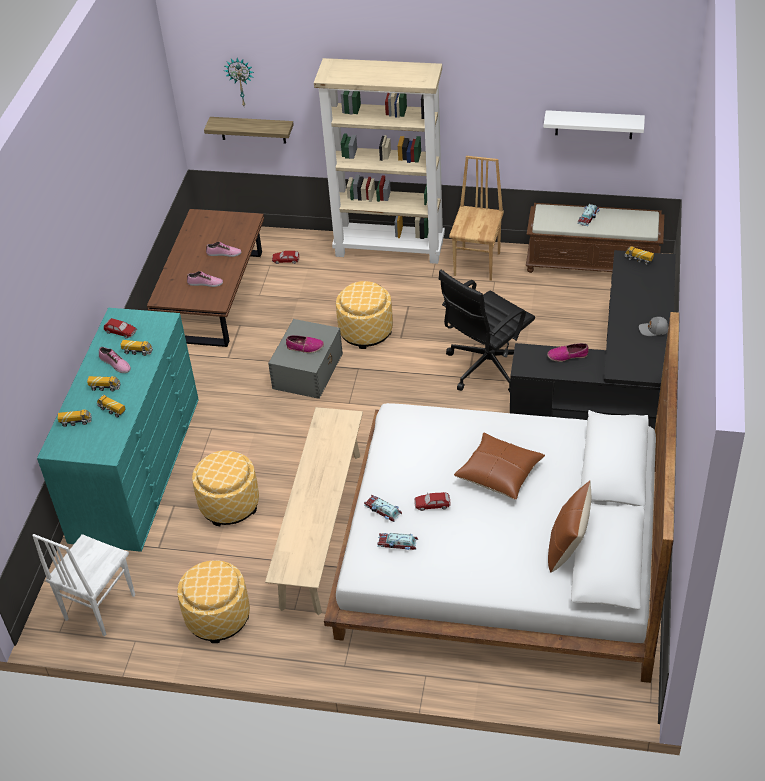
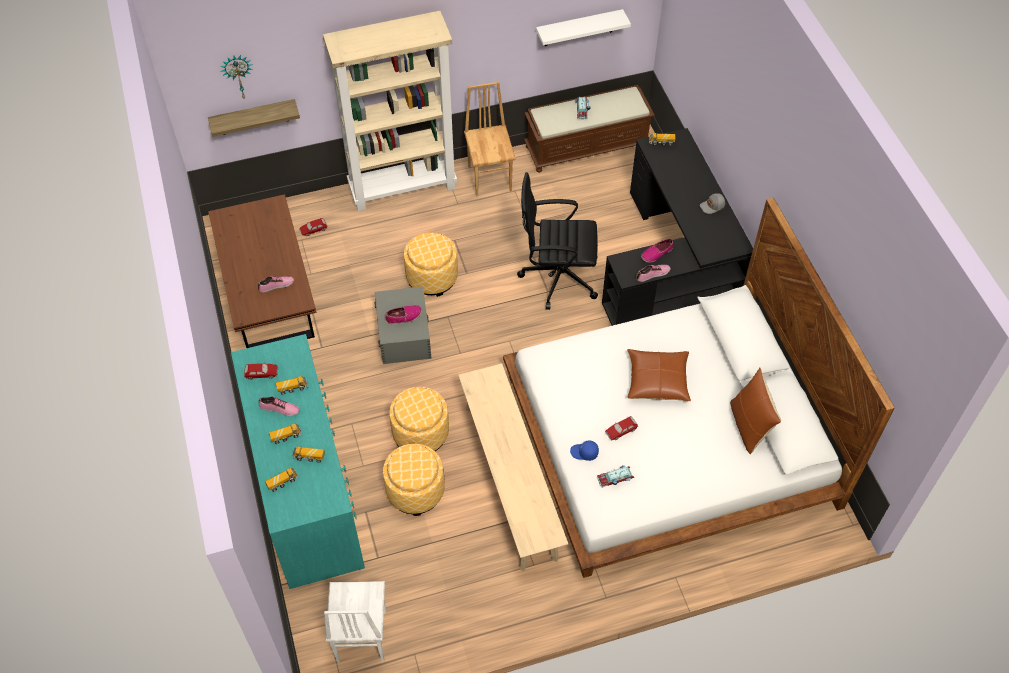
camera: 30 degrees left, 10 degrees up
(218, 617) = (472, 600): ottoman -> ottoman (420, 433)
(224, 253) = (274, 248): shoe -> shoe (653, 274)
(382, 511) = (584, 453): toy car -> blue cap
(486, 367) = (557, 277): black office chair -> black office chair turned 75 degrees clockwise

